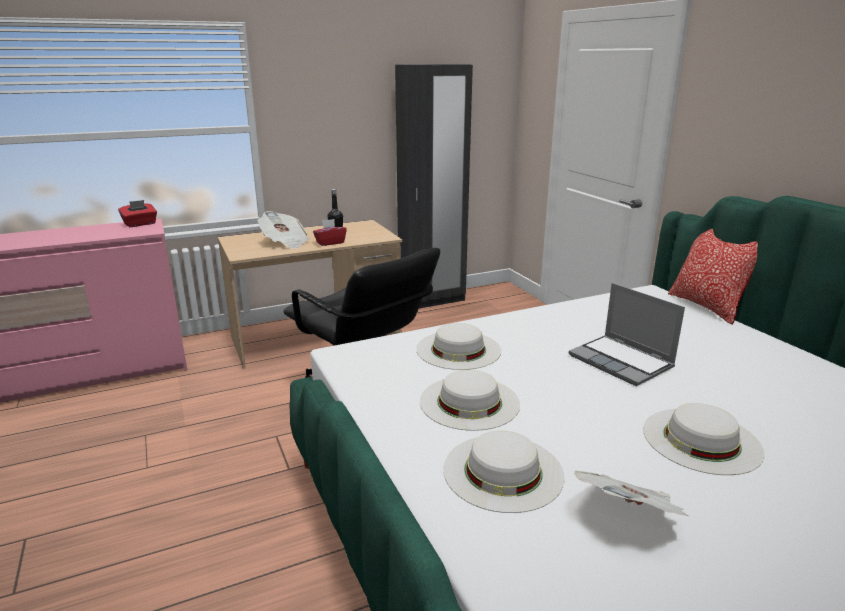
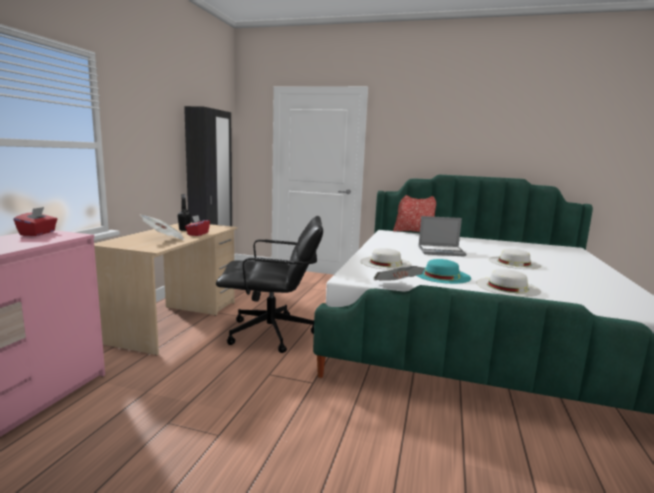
camera: 50 degrees left, 10 degrees down
(469, 402) = (441, 275): white hat -> turquoise hat
(629, 515) = (554, 283): newspaper -> newspaper (397, 287)

